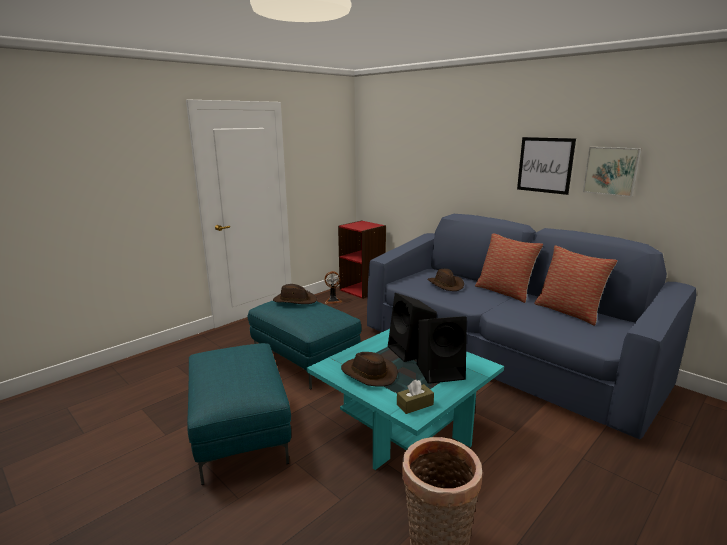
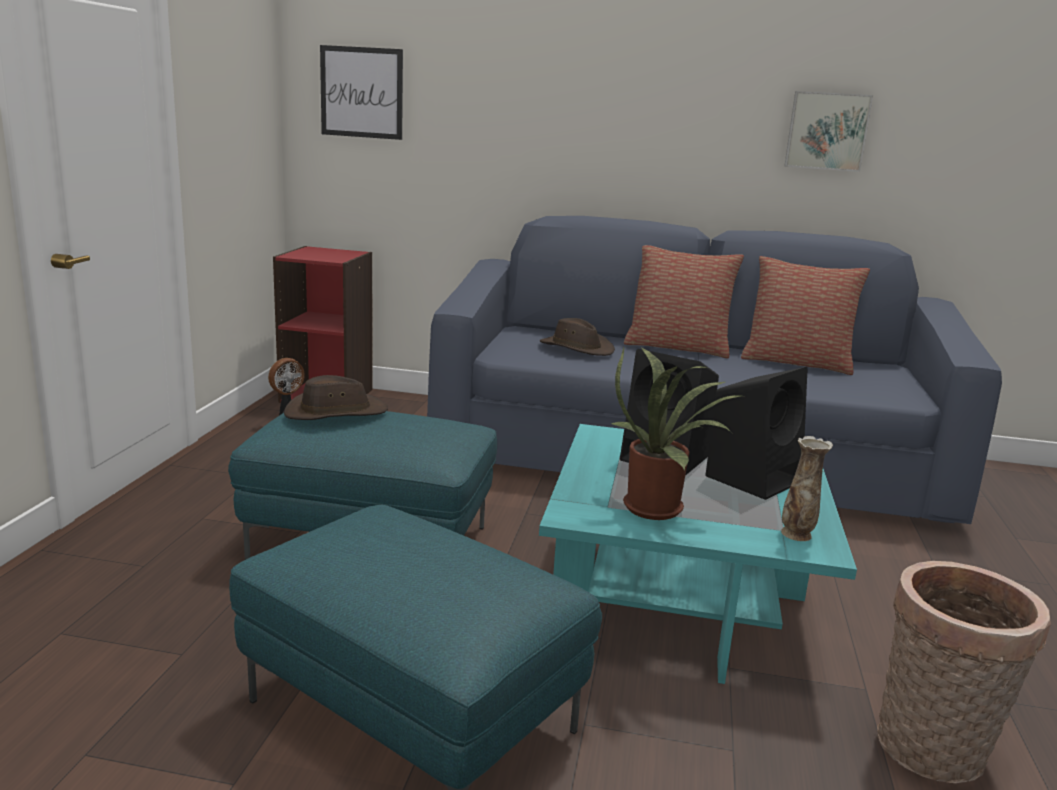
camera: 35 degrees left, 0 degrees up
(368, 374) = (659, 508): brown hat -> potted plant
(415, 405) = (797, 534): brown tissue box -> vase
(545, 165) = (717, 122): picture -> picture (361, 92)

